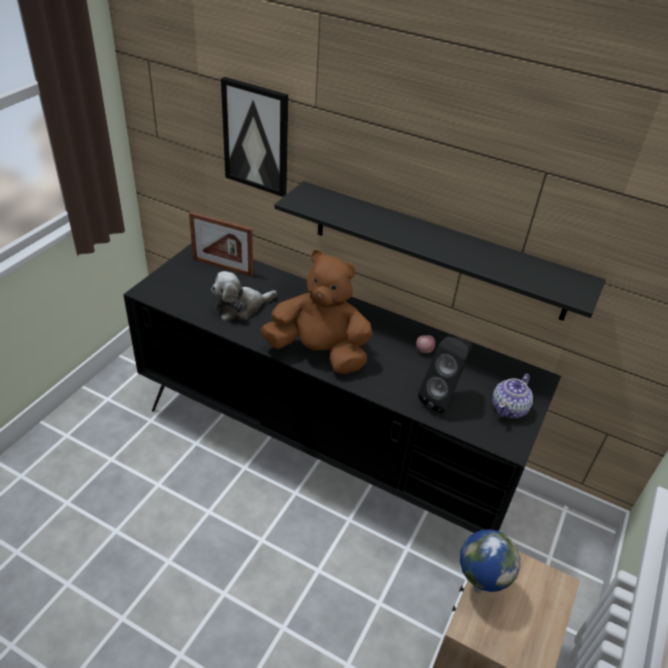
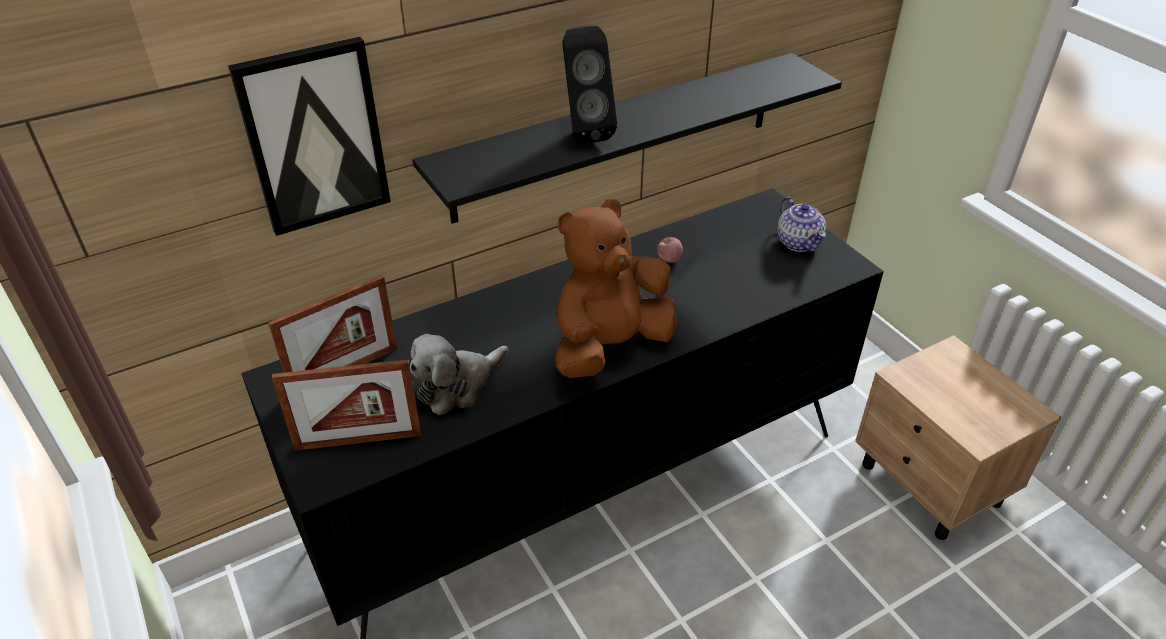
camera: 55 degrees left, 0 degrees up
(179, 291) = (358, 441): none -> picture frame
(241, 307) = (457, 385): plush toy -> plush toy turned 45 degrees clockwise
(442, 398) = (755, 281): black speaker -> black speaker (583, 132)
(477, 587) = (935, 410): globe -> none

